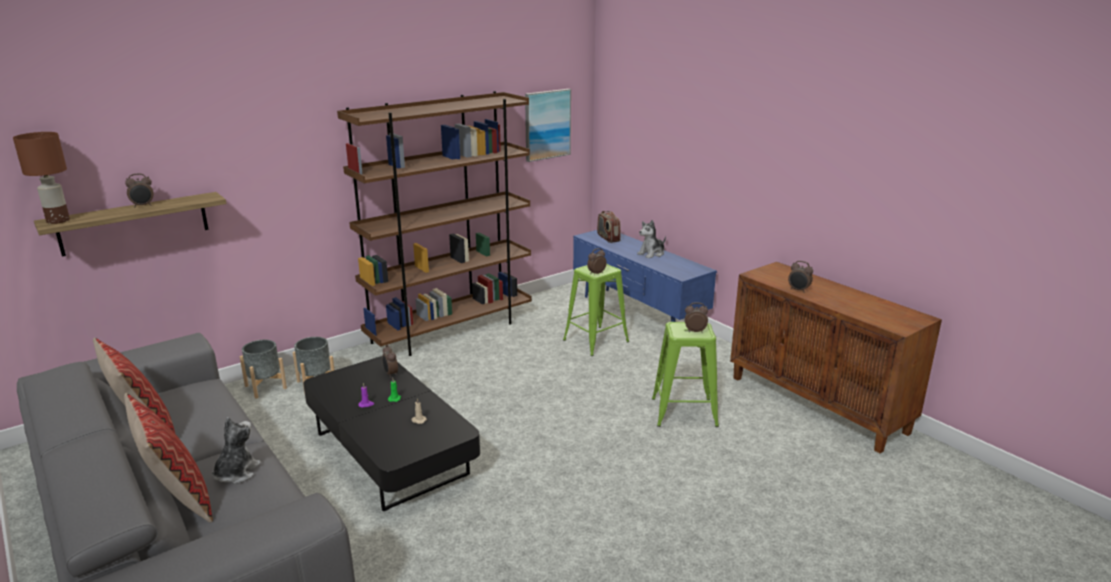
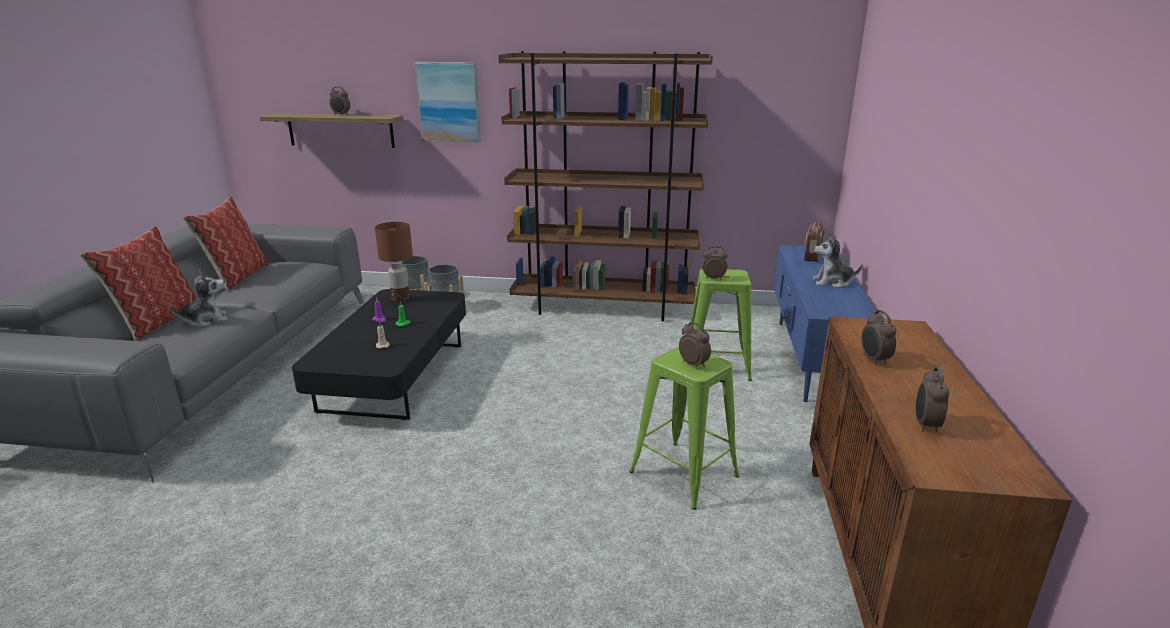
camera: 45 degrees right, 0 degrees up
(57, 221) = (281, 114): brown table lamp -> brown table lamp (400, 299)
(390, 374) = (437, 306): alarm clock -> alarm clock (925, 425)
(547, 124) = (774, 103): picture -> picture (449, 102)

